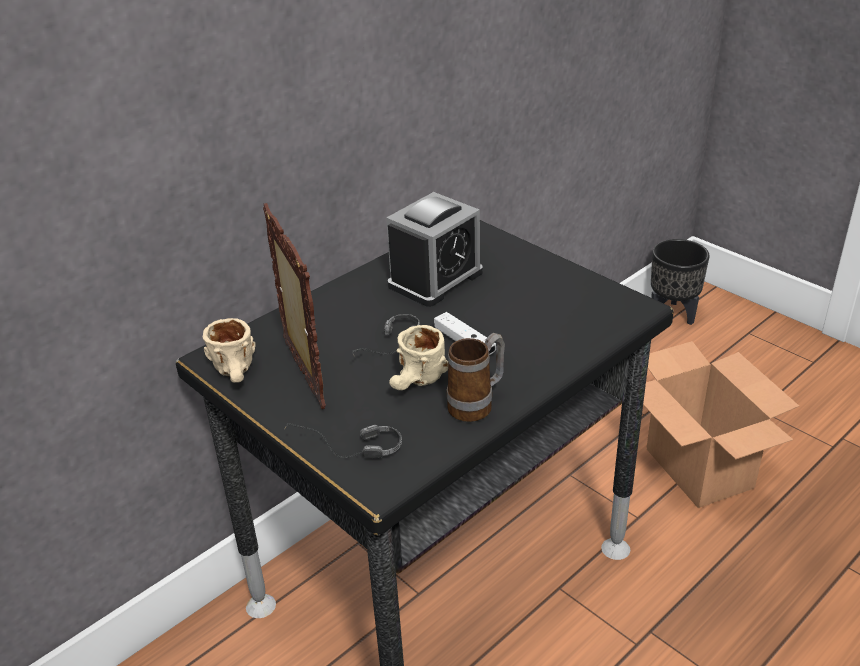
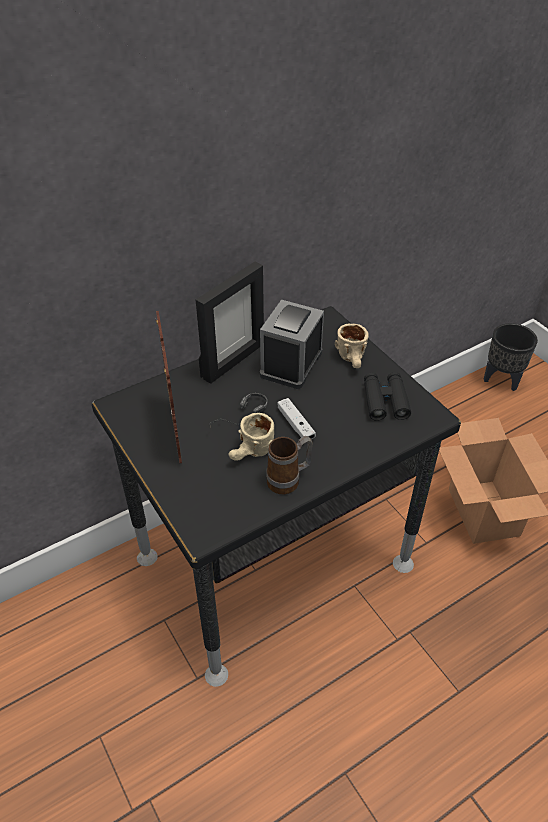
camera: 10 degrees right, 10 degrees up
(238, 374) = (130, 422): beige mug -> beige mug (354, 361)
(345, 450) = (186, 501): headphones -> none
(357, 286) = (233, 360): none -> picture frame
(435, 279) = (291, 364): alarm clock -> alarm clock turned 150 degrees clockwise
(570, 300) = (385, 401): none -> black binoculars

